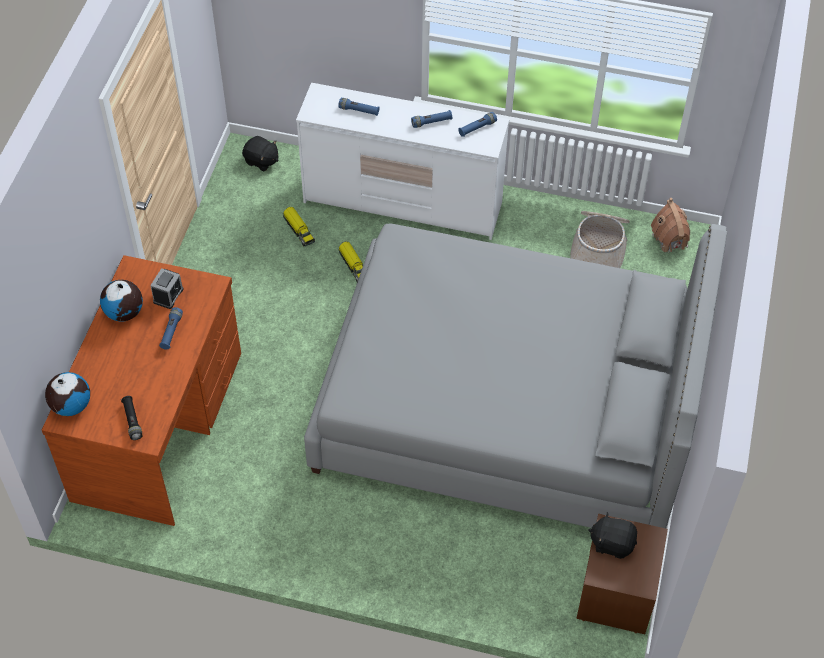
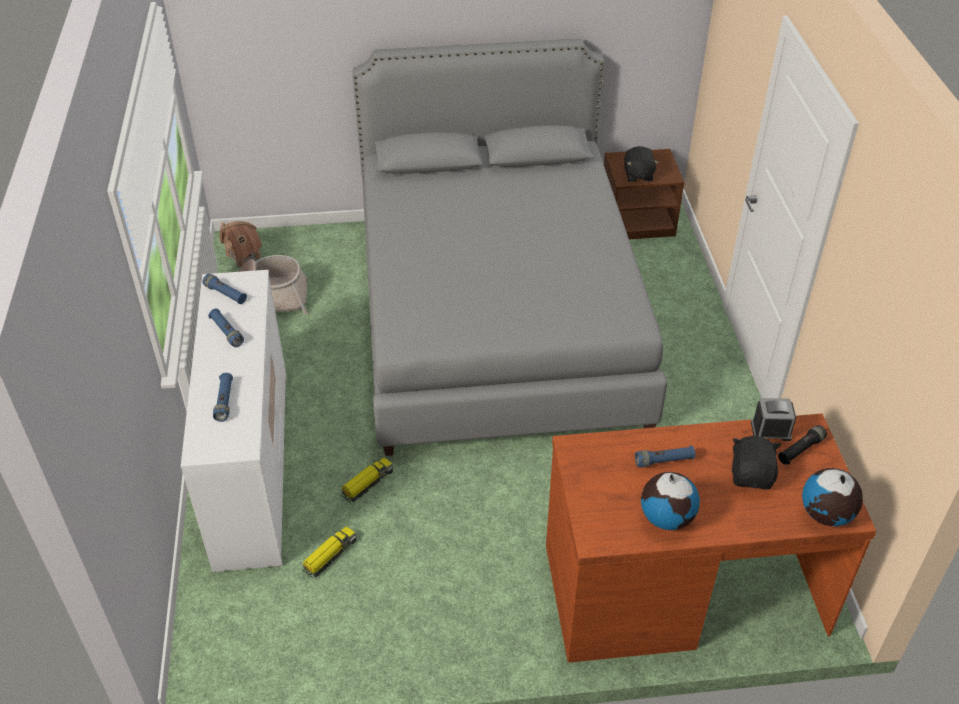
camera: 110 degrees left, 10 degrees down
(168, 295) = (614, 484): alarm clock -> alarm clock (770, 430)
(261, 161) = (216, 642): black plush toy -> black plush toy (751, 475)

